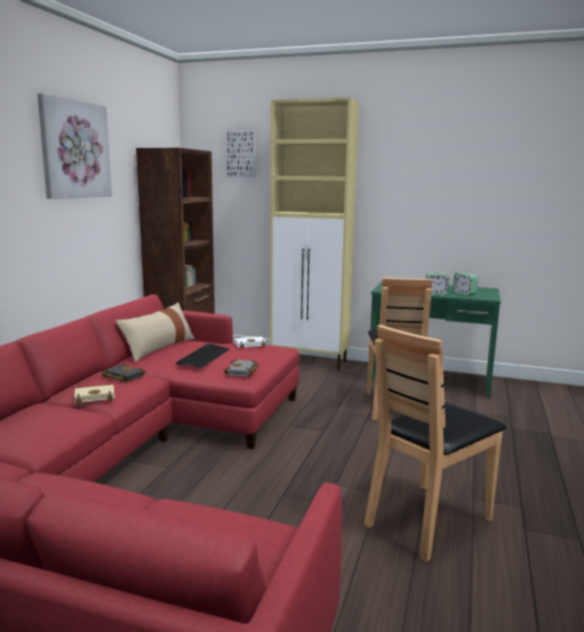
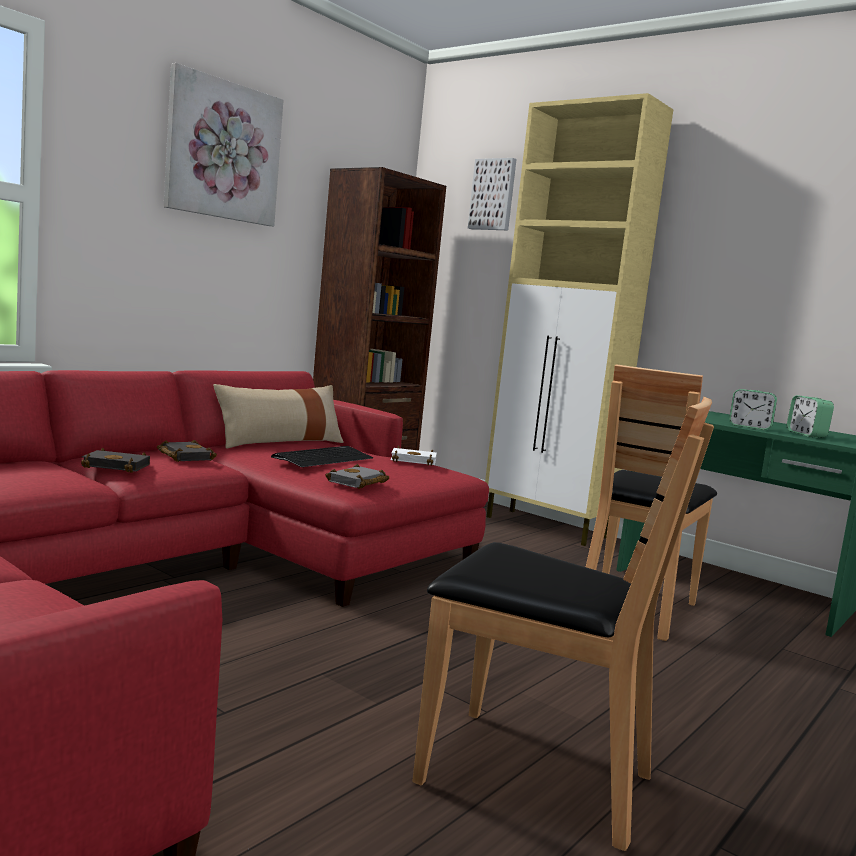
camera: 20 degrees right, 5 degrees down
(96, 396) = (118, 466): beige book -> black book
(427, 520) = (533, 774): brown chair -> brown chair turned 135 degrees counterclockwise

